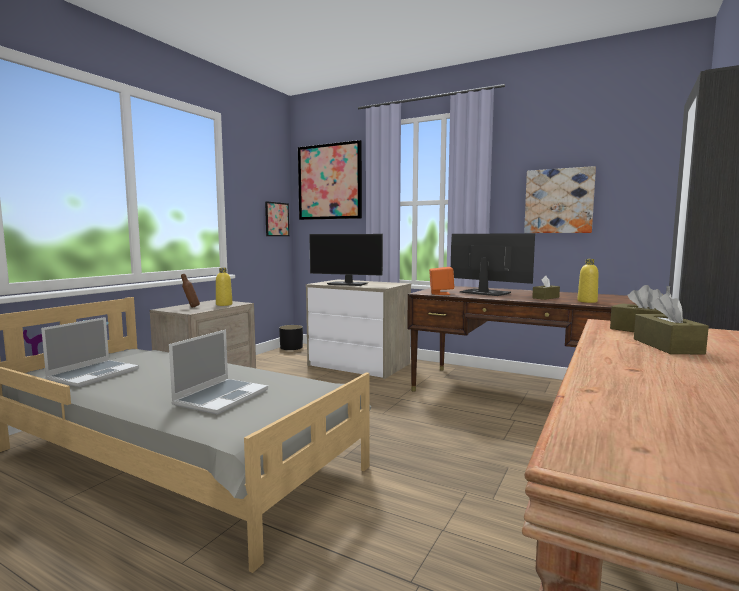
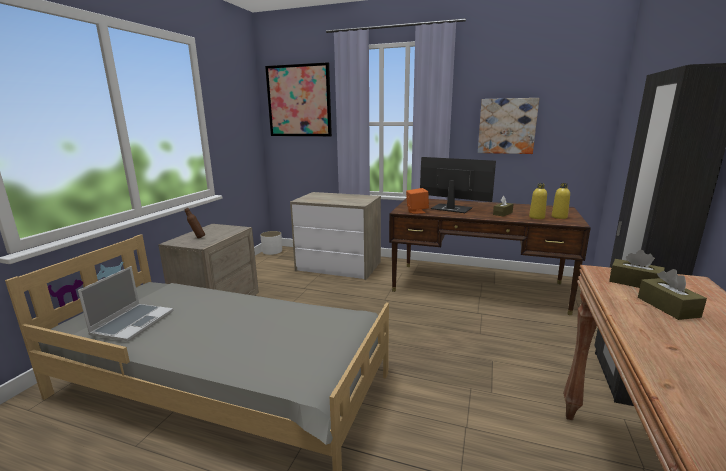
camera: 10 degrees left, 10 degrees up
(221, 397) = (271, 340): laptop -> none
(224, 304) = (226, 231): yellow bottle -> yellow bottle (559, 217)
(277, 219) = (251, 137): picture -> none
(291, 347) = (272, 251): black planter -> white planter
(348, 284) = (328, 200): monitor -> none

